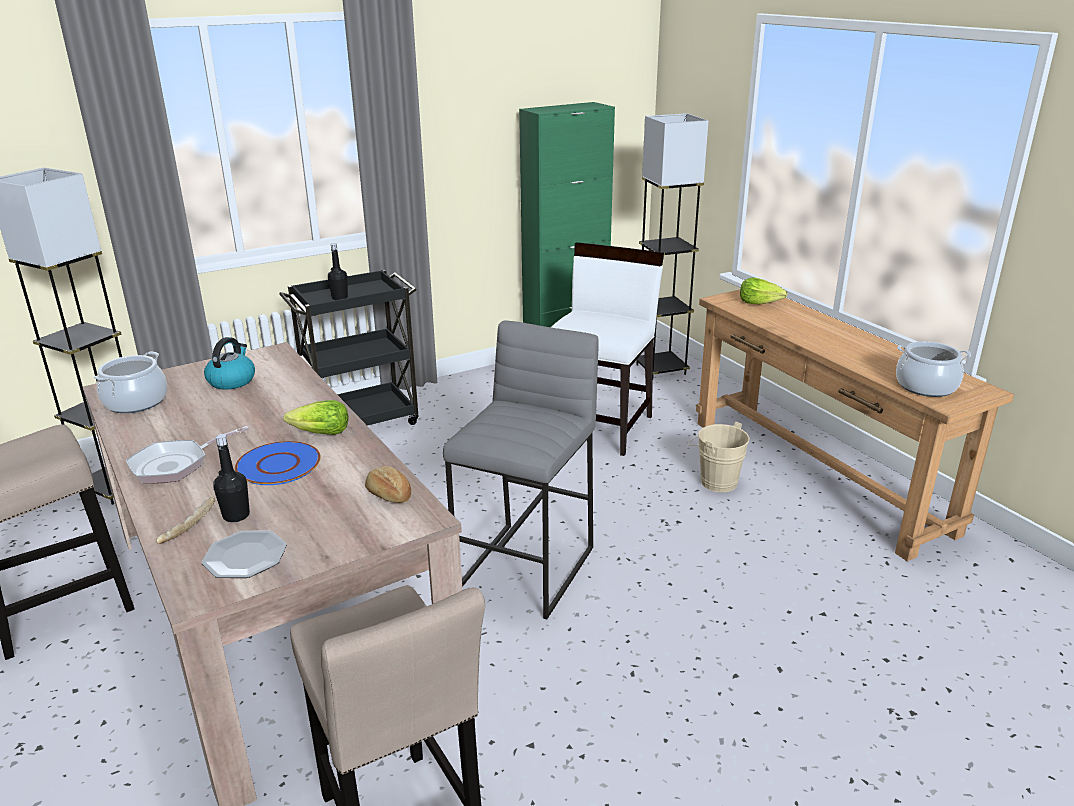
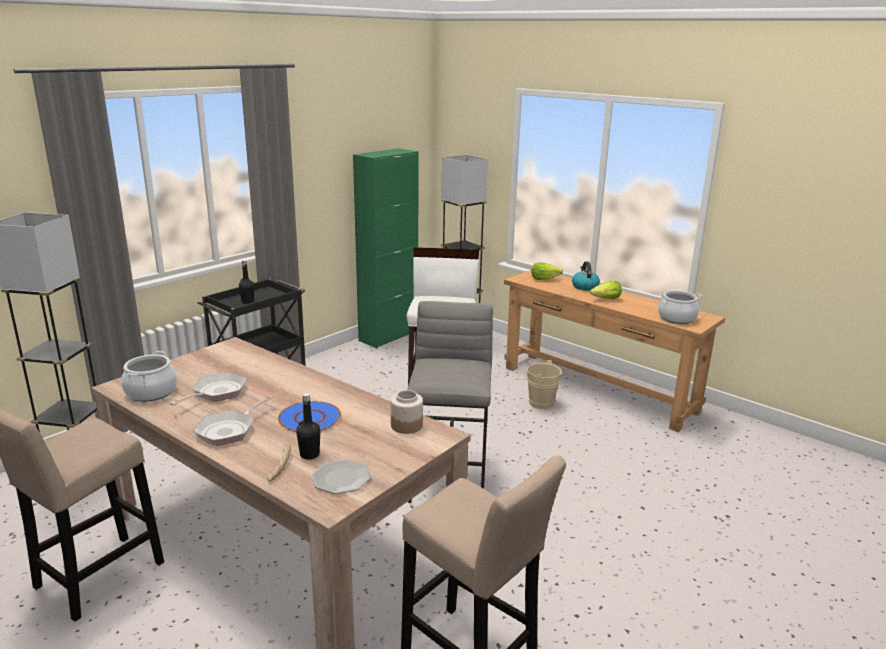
camera: 20 degrees left, 5 degrees down
(203, 413) = (216, 393): none -> frying pan
(232, 381) = (217, 368): kettle -> kettle (584, 286)
(320, 433) = (322, 394): lettuce -> lettuce (606, 299)
(388, 495) = (407, 425): bread -> jar

